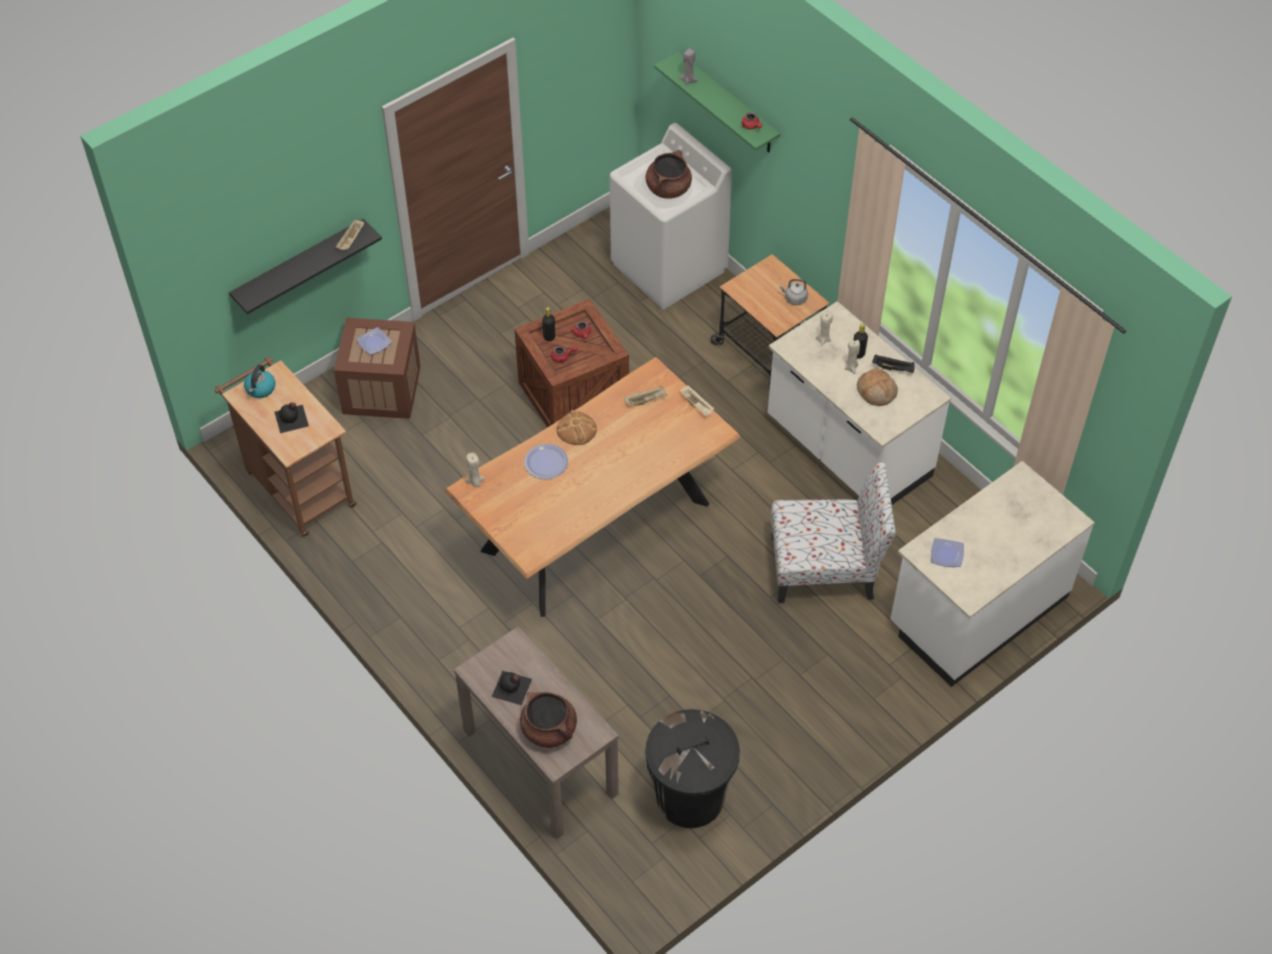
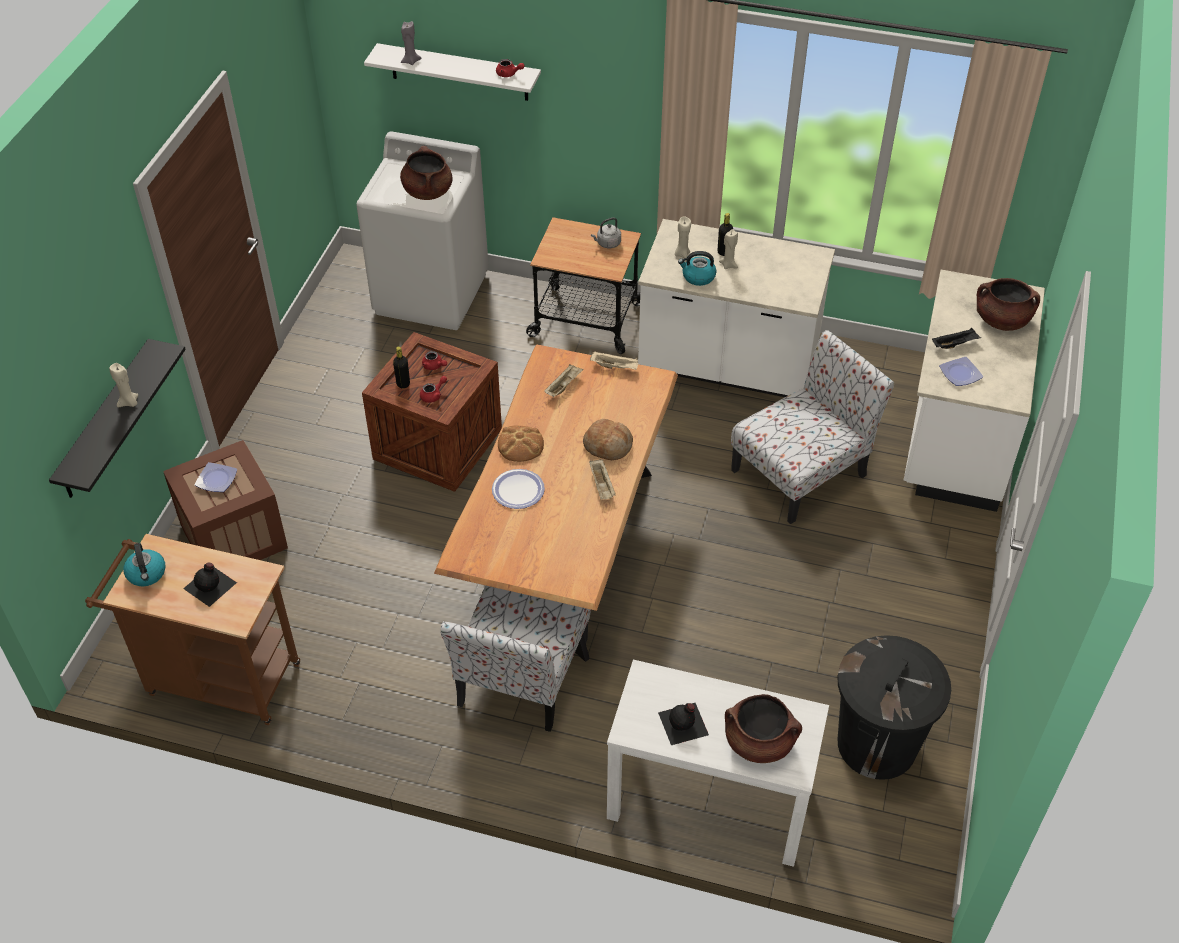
camera: 35 degrees left, 5 degrees down
(351, 240) = (153, 364): beige tray -> beige tray (602, 486)
(475, 482) = (462, 546): beige candle -> beige candle (129, 403)
(490, 600) = (521, 675): none -> chair
(539, 761) = (708, 801): brown console table -> white console table
(727, 104) = (459, 72): green shelf -> white shelf
(817, 365) = (698, 277): none -> kettle
(876, 392) = (769, 274): bread -> bread (608, 445)
(893, 368) = (765, 249): black tray -> black tray (954, 344)
(1027, 530) = (1001, 320): none -> brown cooking pot

